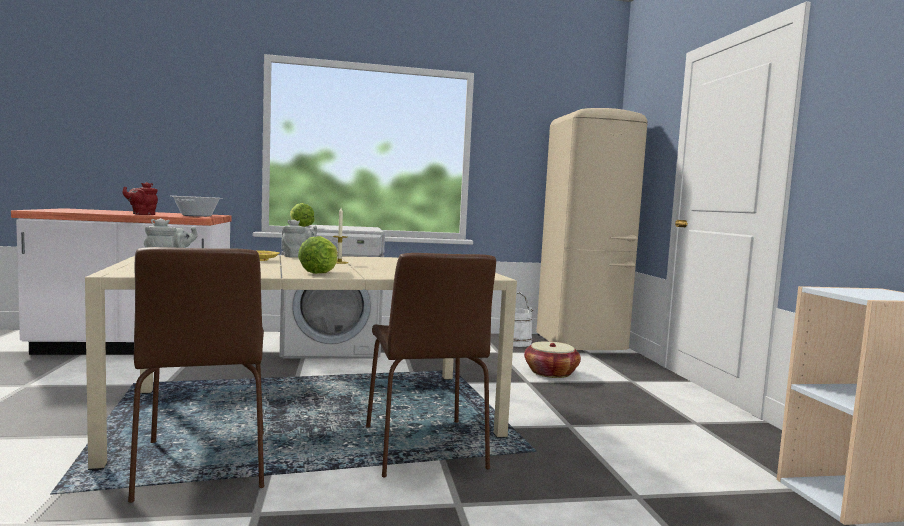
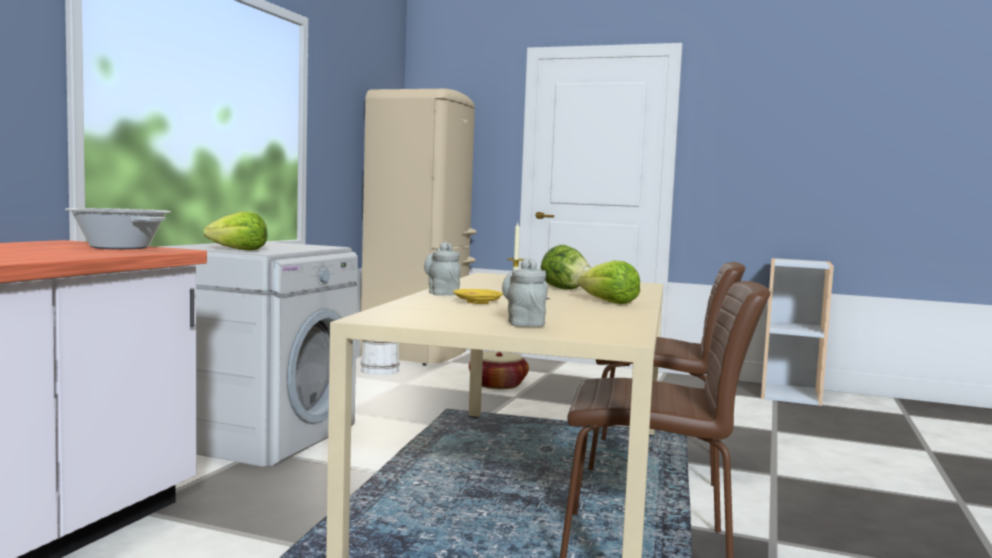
camera: 60 degrees left, 0 degrees up
(142, 214) = (80, 255): red teapot -> none
(387, 267) = (564, 289): none -> lettuce

